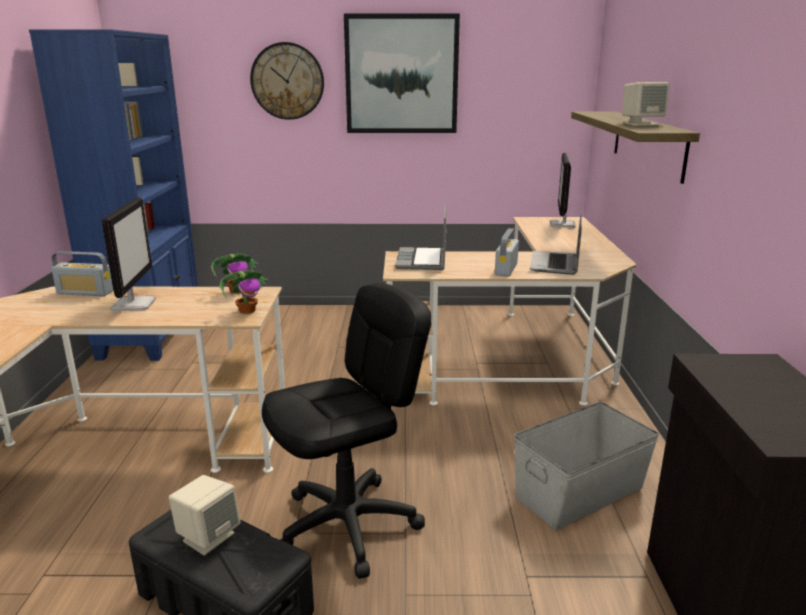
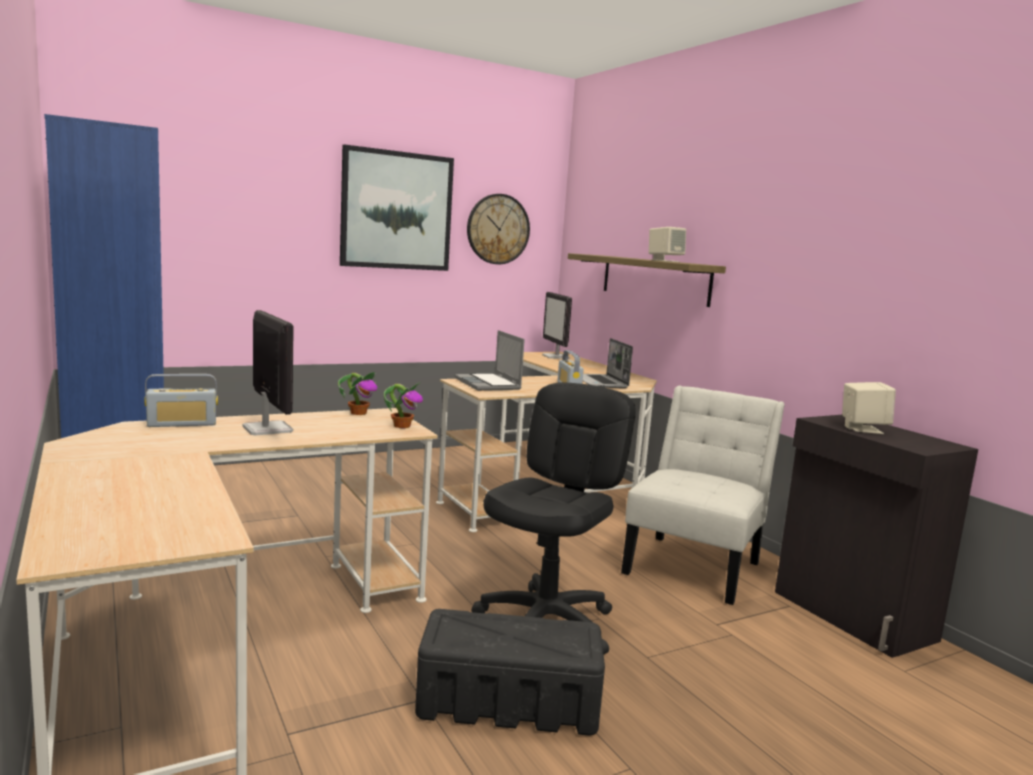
camera: 30 degrees left, 10 degrees down
(208, 537) = (496, 631): beige speaker -> beige speaker (863, 429)
(287, 81) = (277, 207): wall clock -> wall clock (498, 229)
(581, 492) = (695, 565): grey storage box -> white chair

